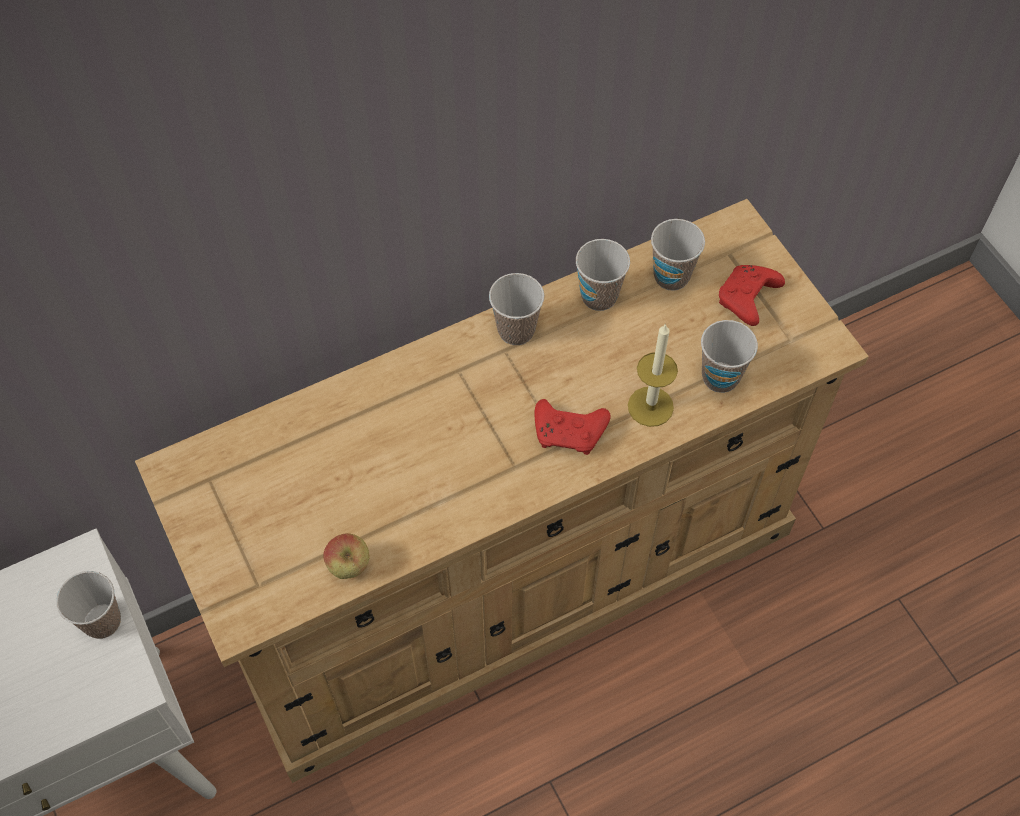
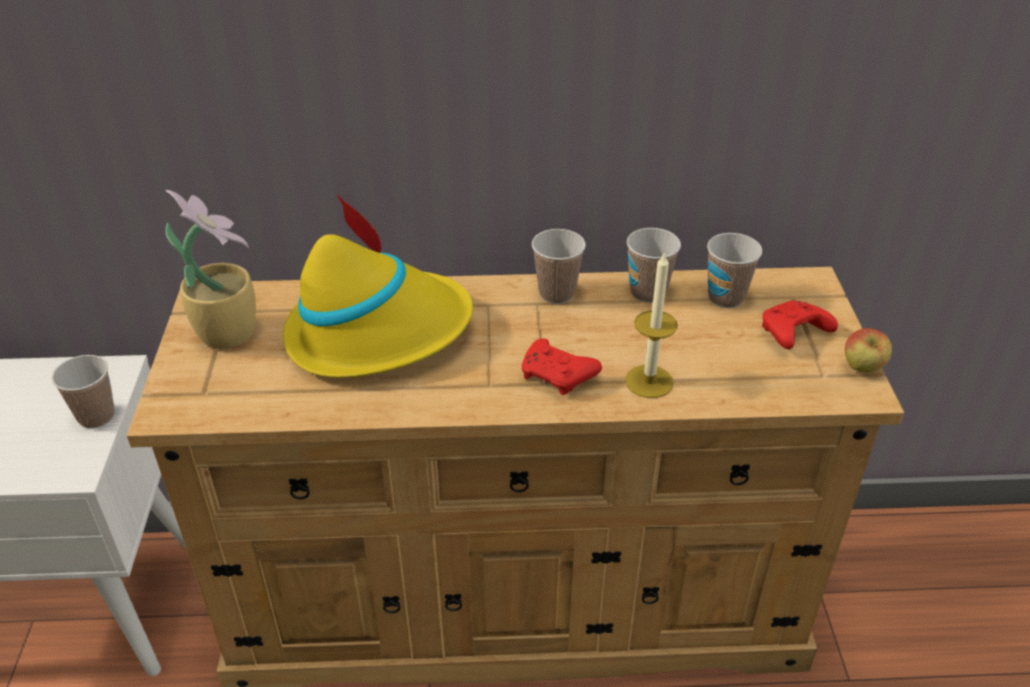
camera: 25 degrees right, 20 degrees down
(229, 504) = (228, 331): none -> potted plant
(349, 566) = (288, 406): apple -> apple (862, 369)
(376, 446) = (378, 332): none -> yellow hat
(720, 377) = (733, 381): cup -> none

